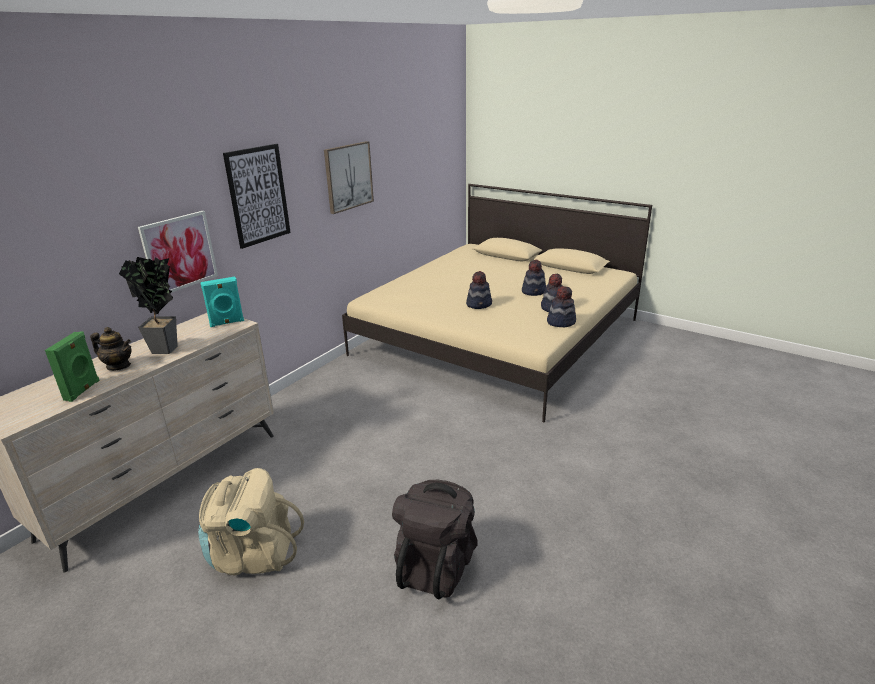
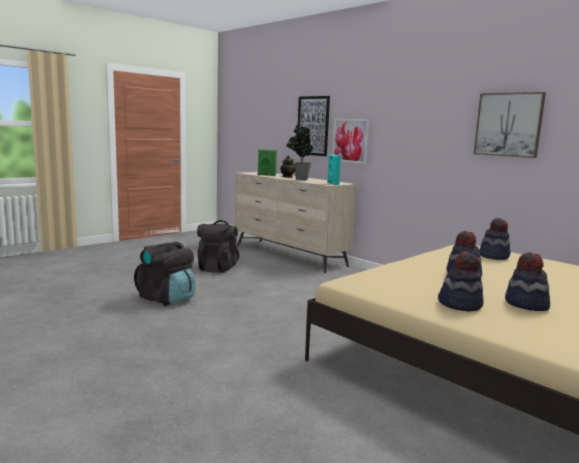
camera: 100 degrees right, 15 degrees down
(253, 554) = (218, 267): beige backpack -> black backpack
(258, 195) = (408, 119): picture -> picture (313, 126)
(561, 322) = (409, 300): hat -> hat (494, 256)

